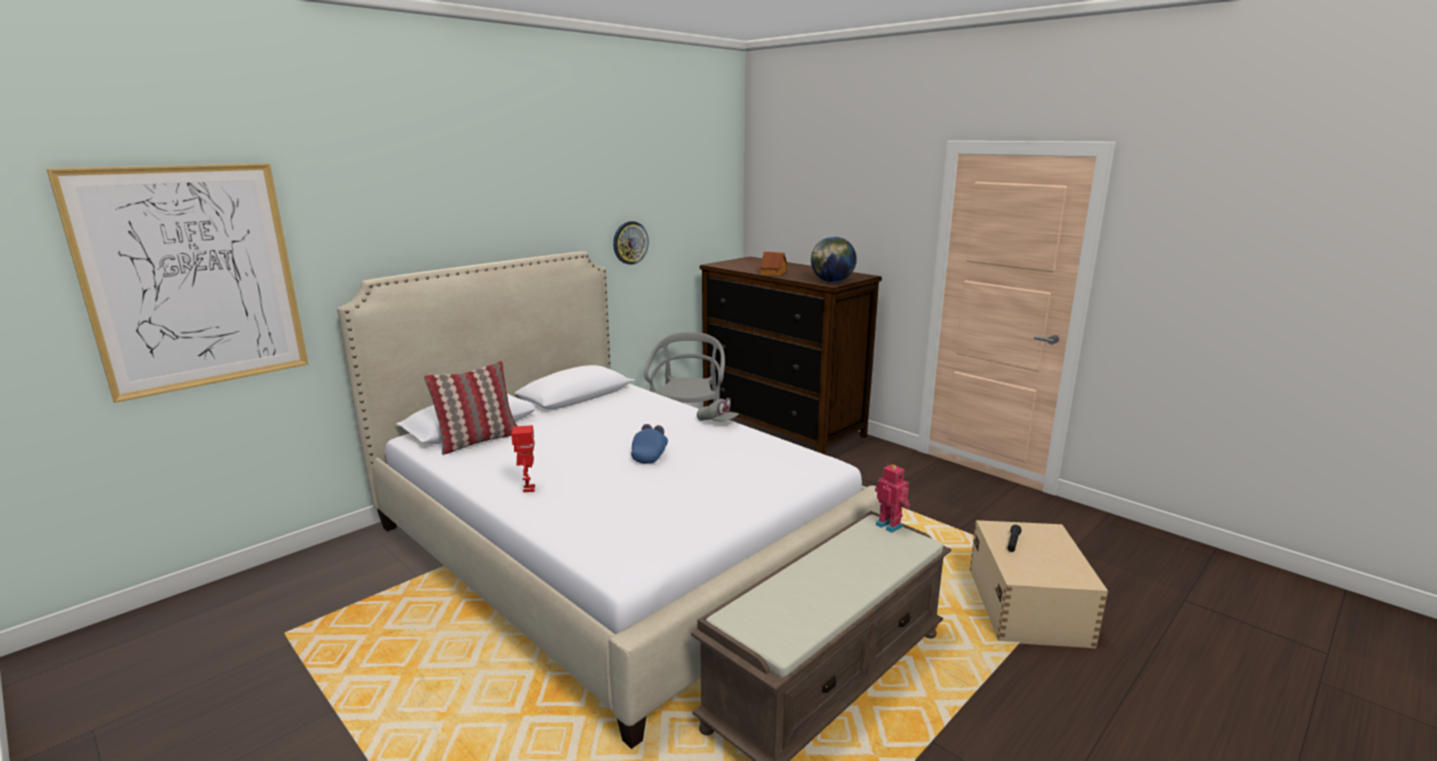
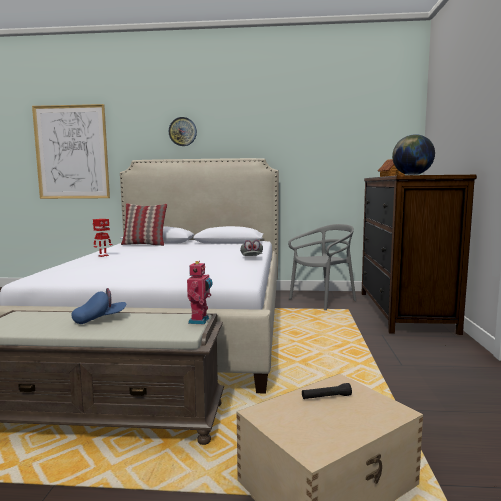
camera: 50 degrees right, 10 degrees down
(630, 242) = (307, 158): wall clock -> wall clock (182, 131)
(650, 455) = (176, 258): blue cap -> blue cap (100, 319)

